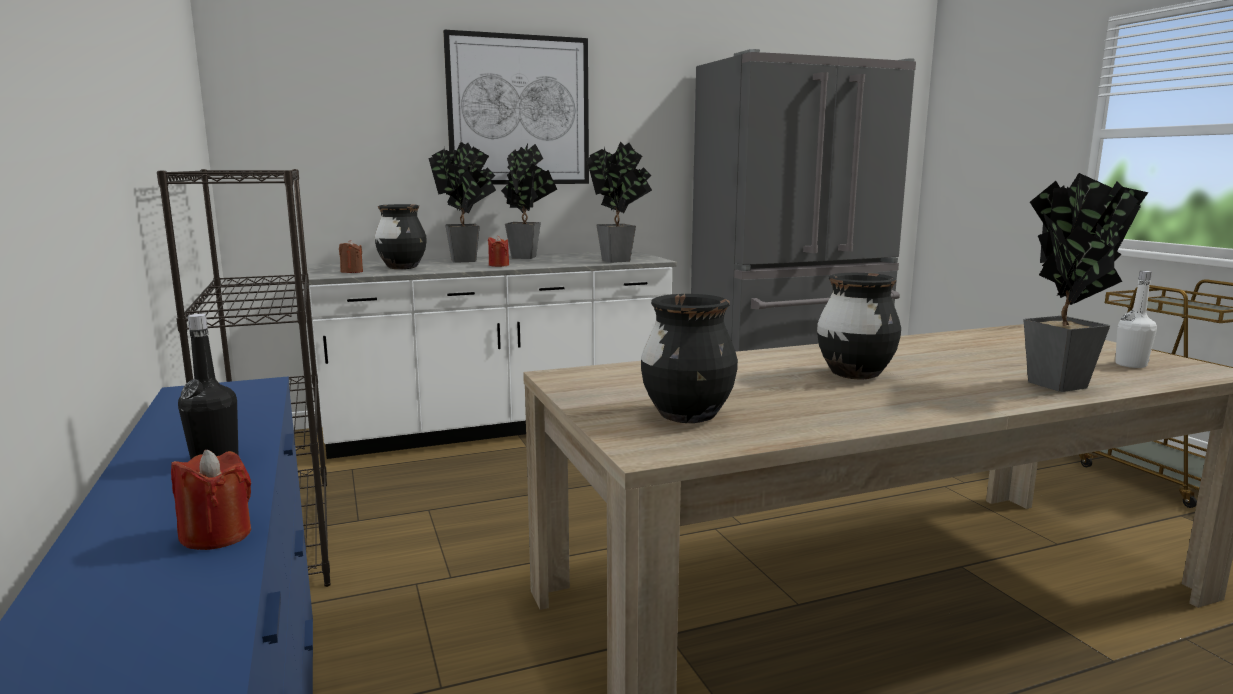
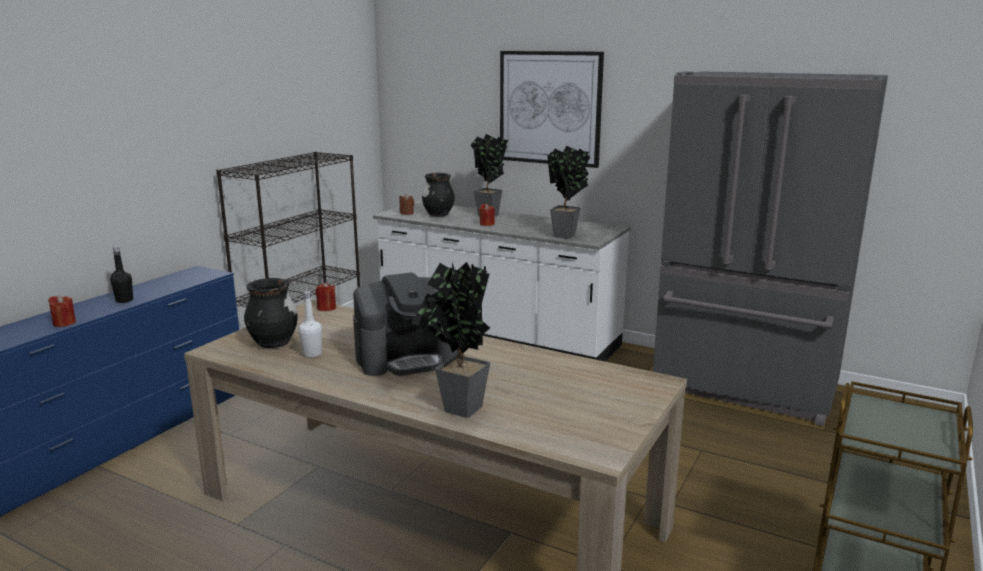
camera: 50 degrees right, 5 degrees up
(527, 257) = (534, 219): potted plant -> none
(585, 372) = (326, 308): none -> red candle
(854, 374) = (408, 357): black vase -> coffee machine
(1130, 365) = (570, 425): white bottle -> white bottle (312, 354)

